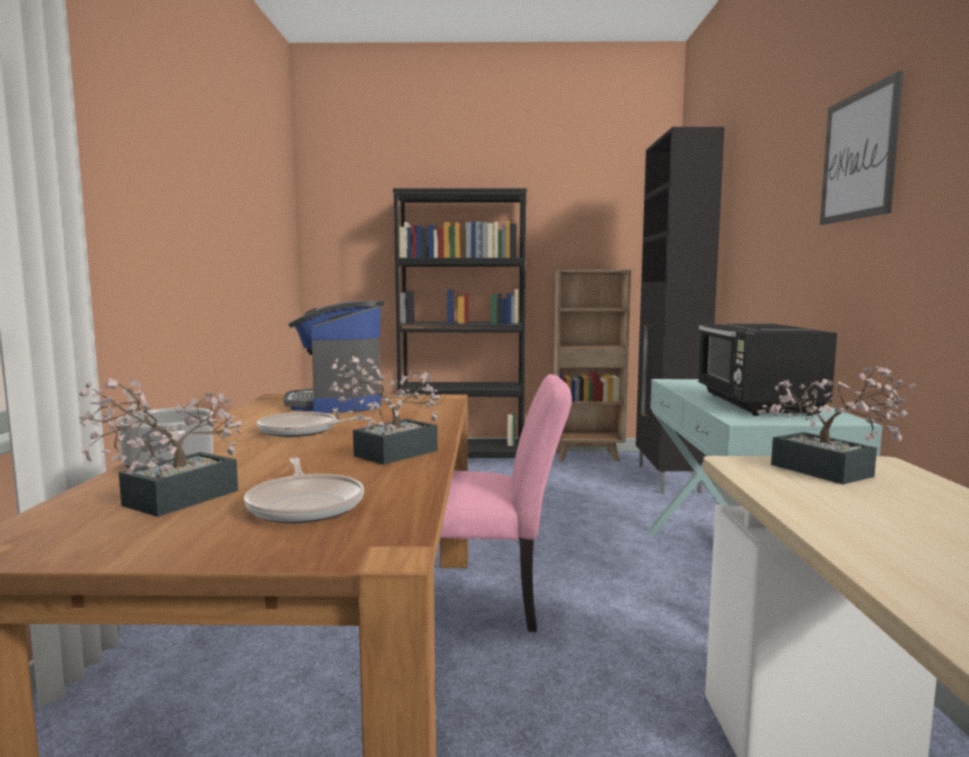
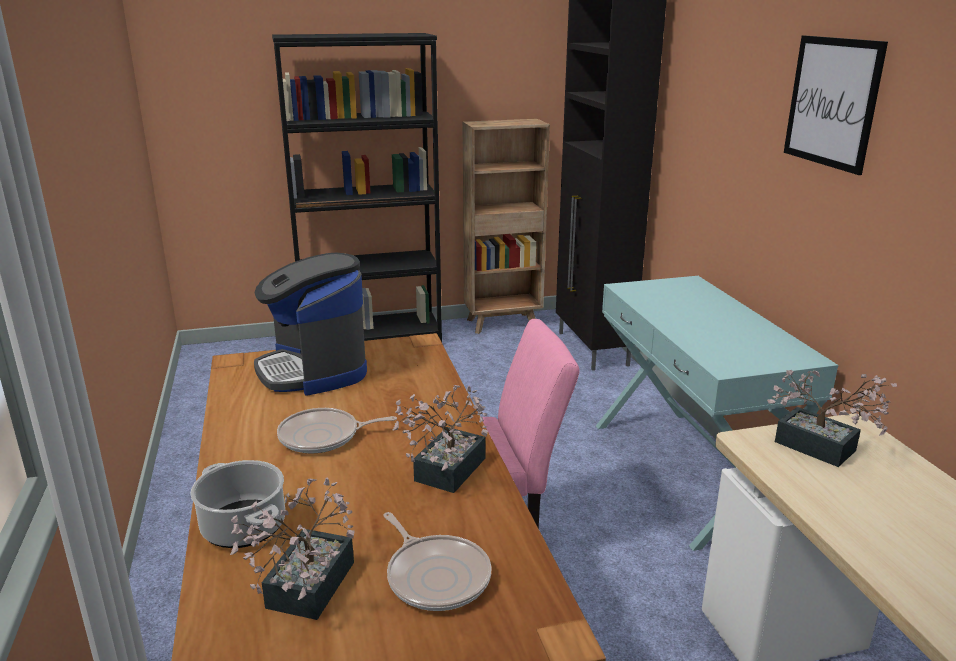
camera: 15 degrees left, 15 degrees up
(756, 404) = (724, 334): black microwave -> none

